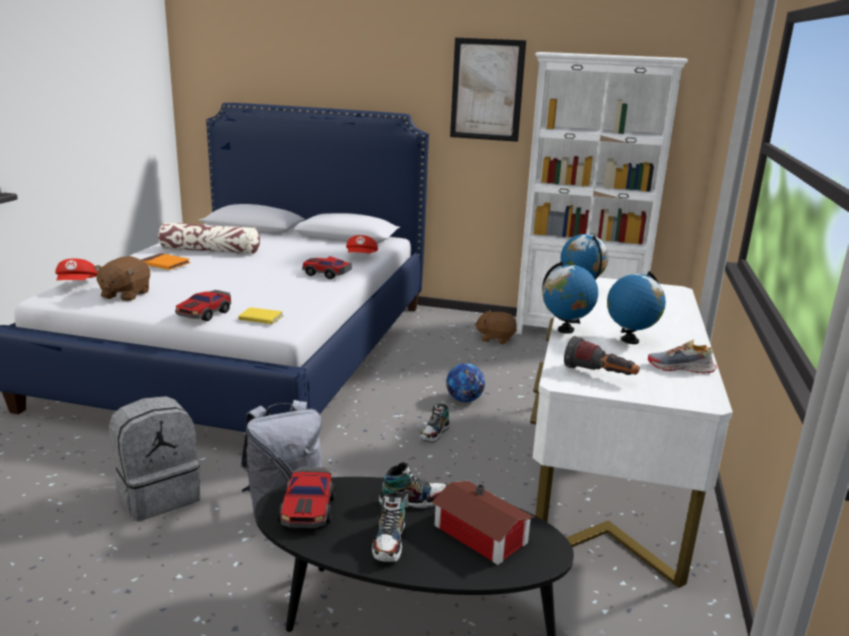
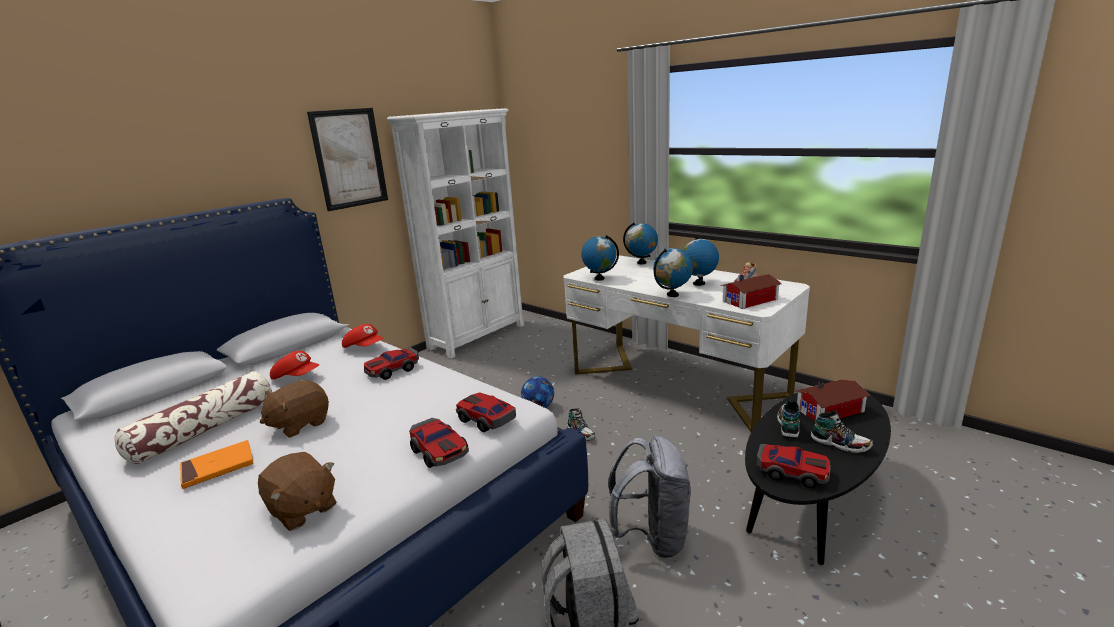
camera: 60 degrees left, 0 degrees up
(77, 284) = (200, 555): red cap -> red cap (297, 377)
(260, 319) = (487, 419): yellow book -> toy car
(495, 338) = (451, 368): brown plush toy -> brown plush toy (299, 424)
(599, 375) = (752, 300): flashlight -> toy house
(676, 303) = (641, 263): none -> globe

